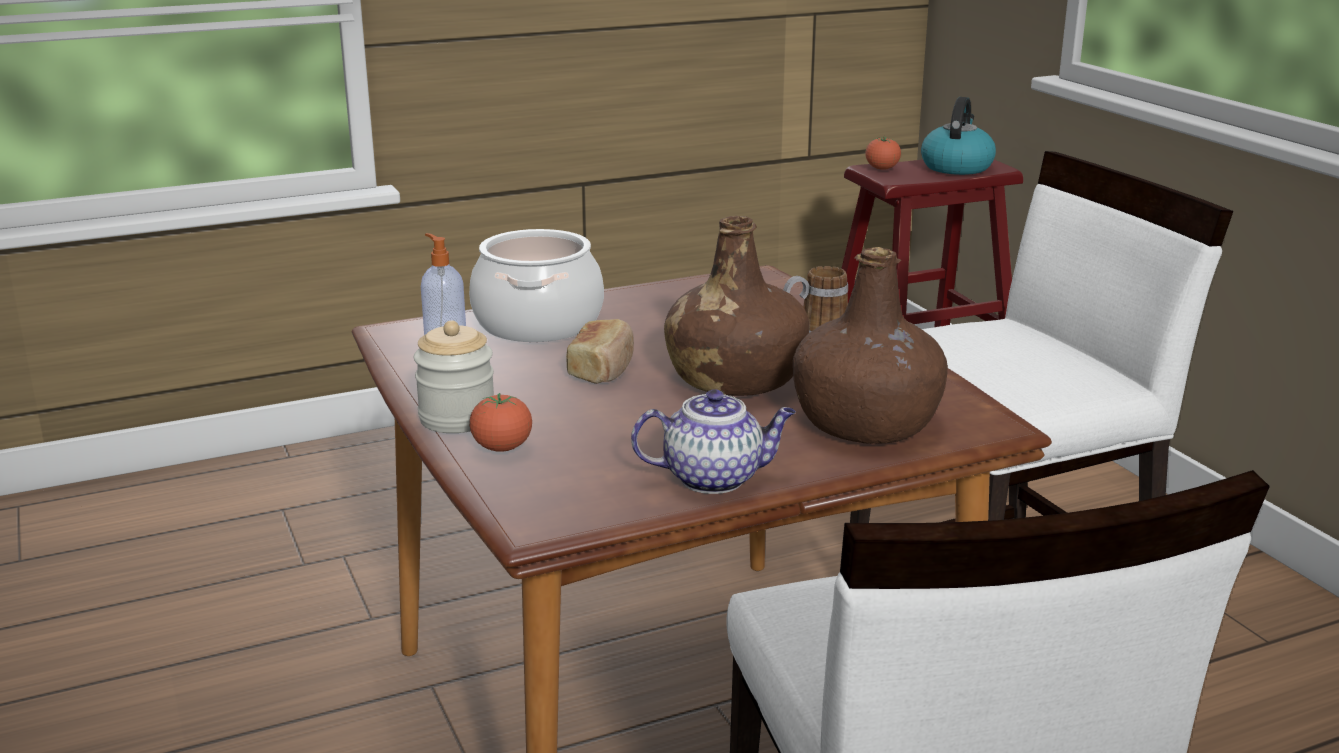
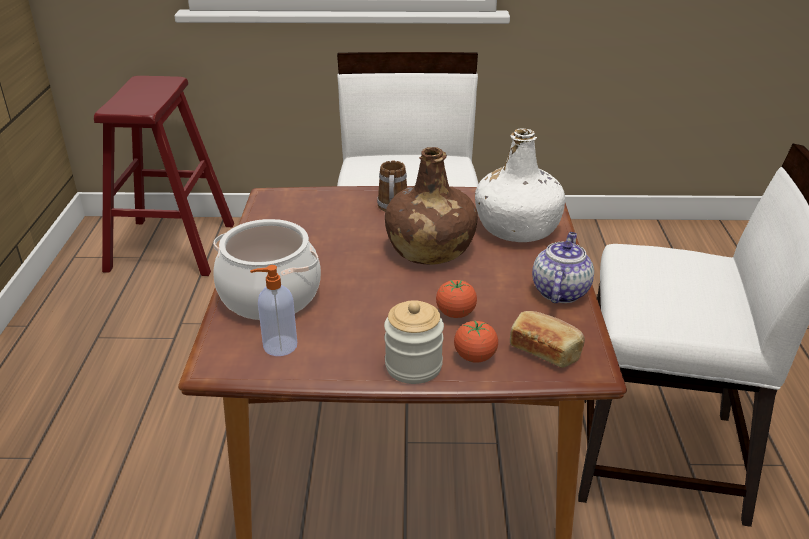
camera: 65 degrees left, 10 degrees up
(603, 368) = (374, 289): bread -> bread (545, 350)
(868, 423) = (517, 227): brown bottle -> white bottle
(882, 169) = (120, 106): tomato -> tomato (455, 314)
(956, 167) = (151, 88): kettle -> none

